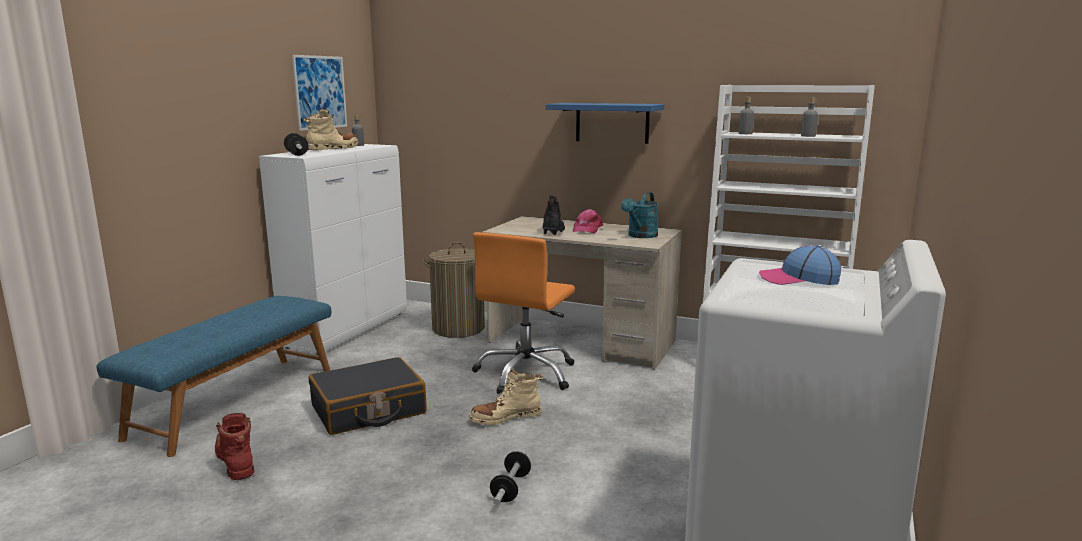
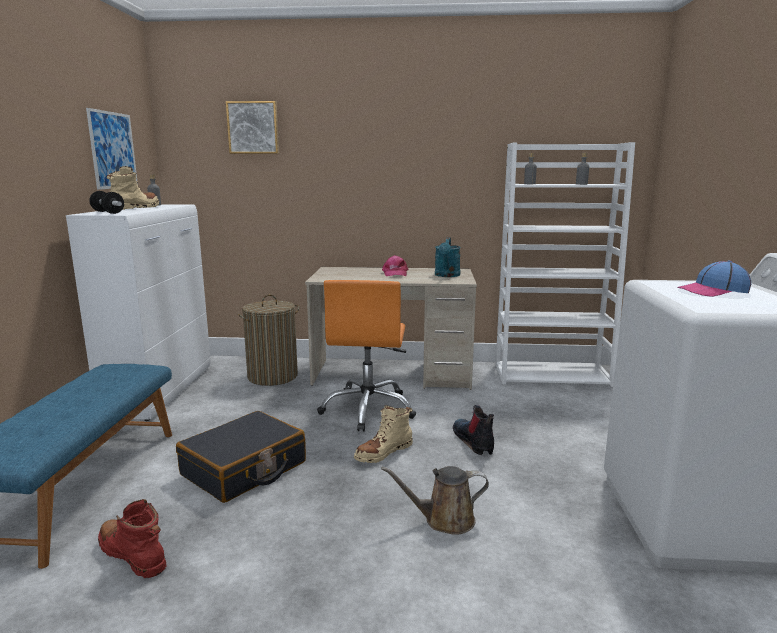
camera: 20 degrees left, 0 degrees up
(462, 66) = (253, 128): none -> picture
(511, 488) = (444, 520): dumbbell -> brown watering can
(553, 230) = (368, 276): boot -> boot (474, 441)
(612, 123) = (404, 179): blue shelf -> none

